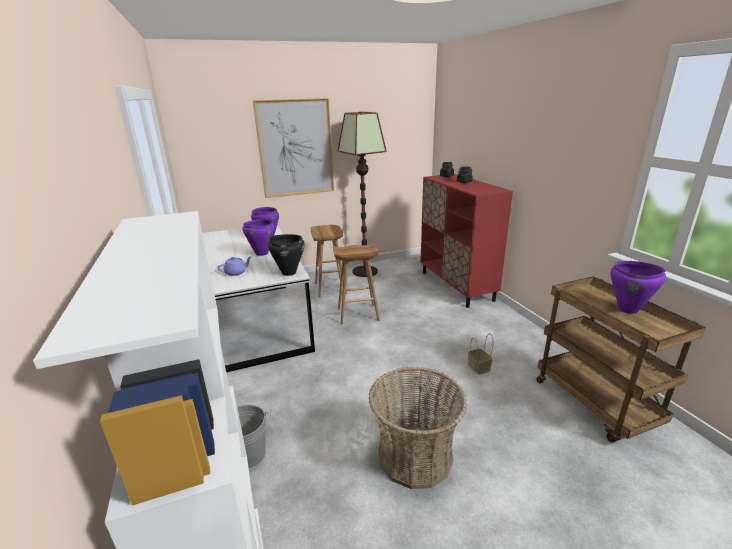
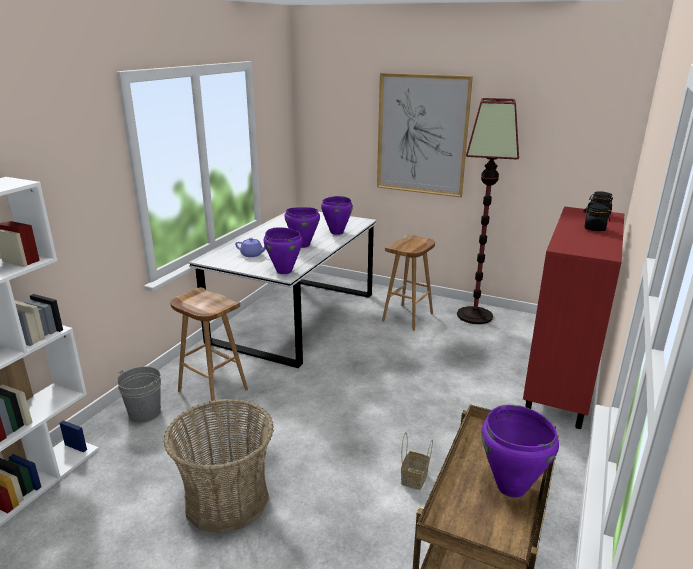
camera: 45 degrees right, 0 degrees up
(288, 273) = (284, 271): black cooking pot -> purple cooking pot
(357, 314) = (388, 356): brown stool -> brown stool (211, 390)

